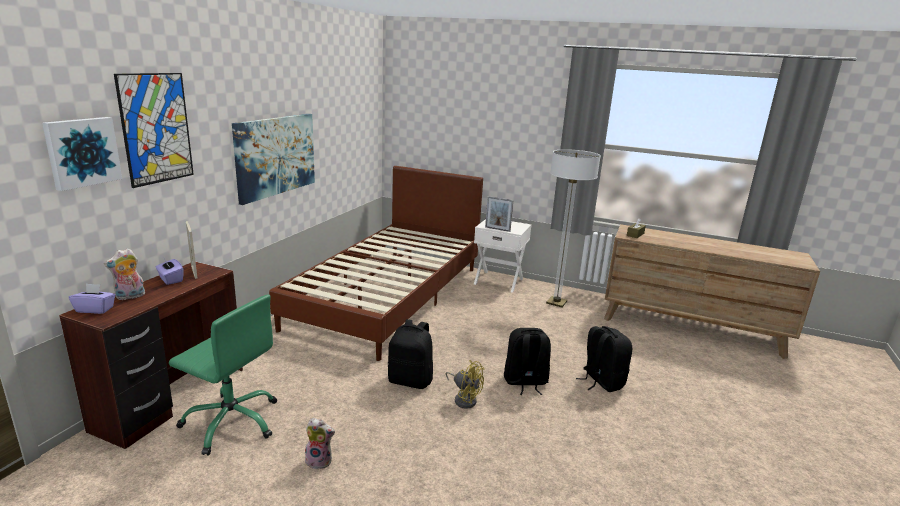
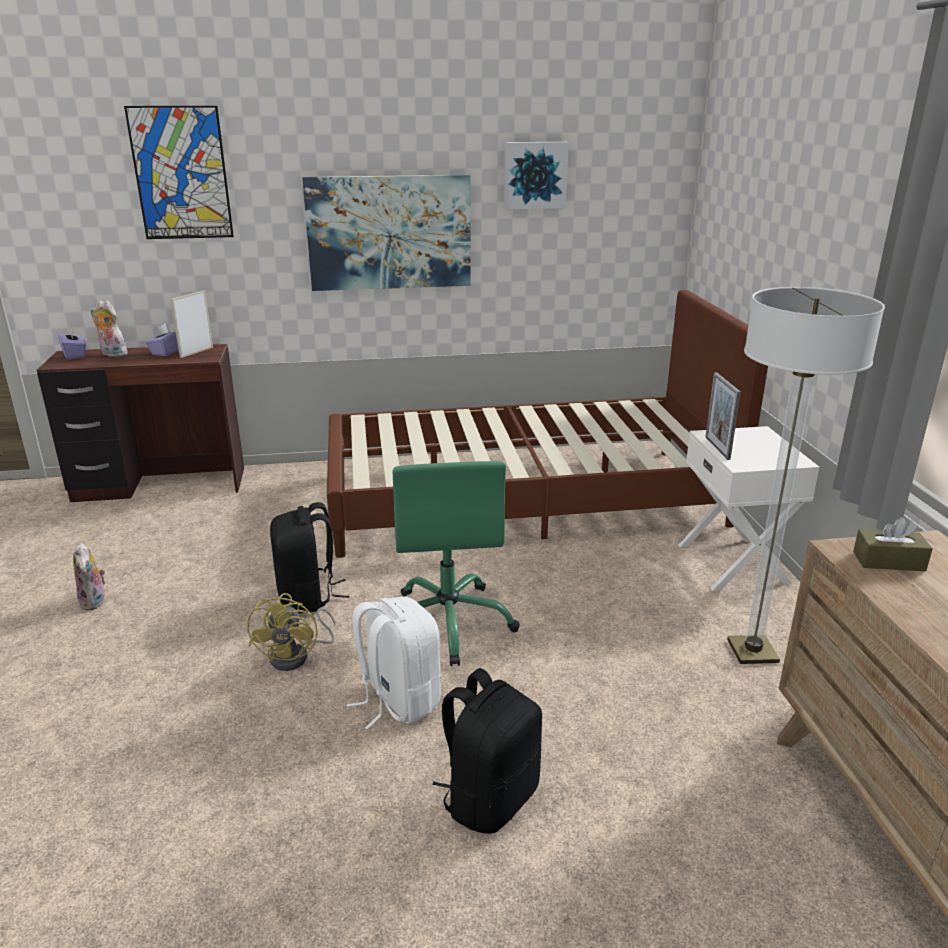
camera: 60 degrees right, 5 degrees up
(82, 152) = (87, 190): picture -> picture (534, 175)
(232, 421) = (139, 527): green office chair -> green office chair (449, 622)
(525, 382) = (398, 700): black backpack -> white backpack

